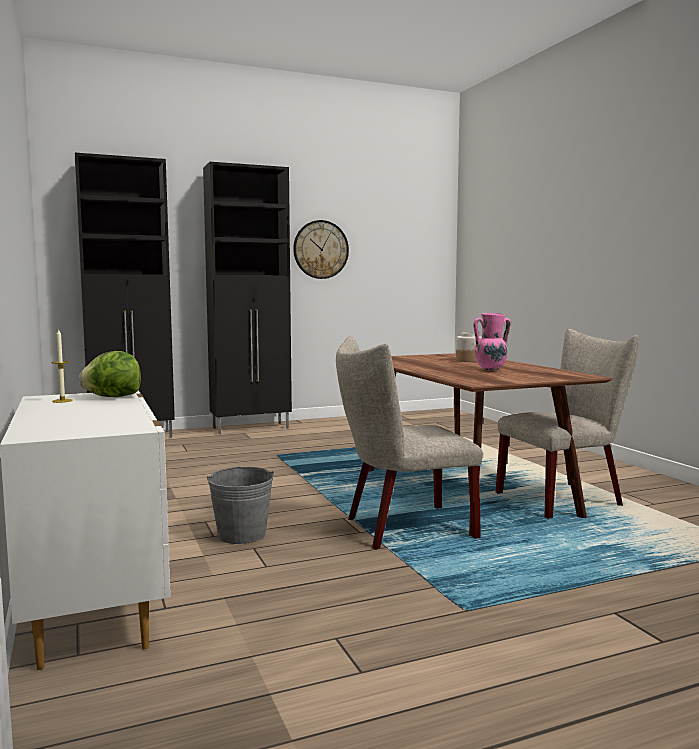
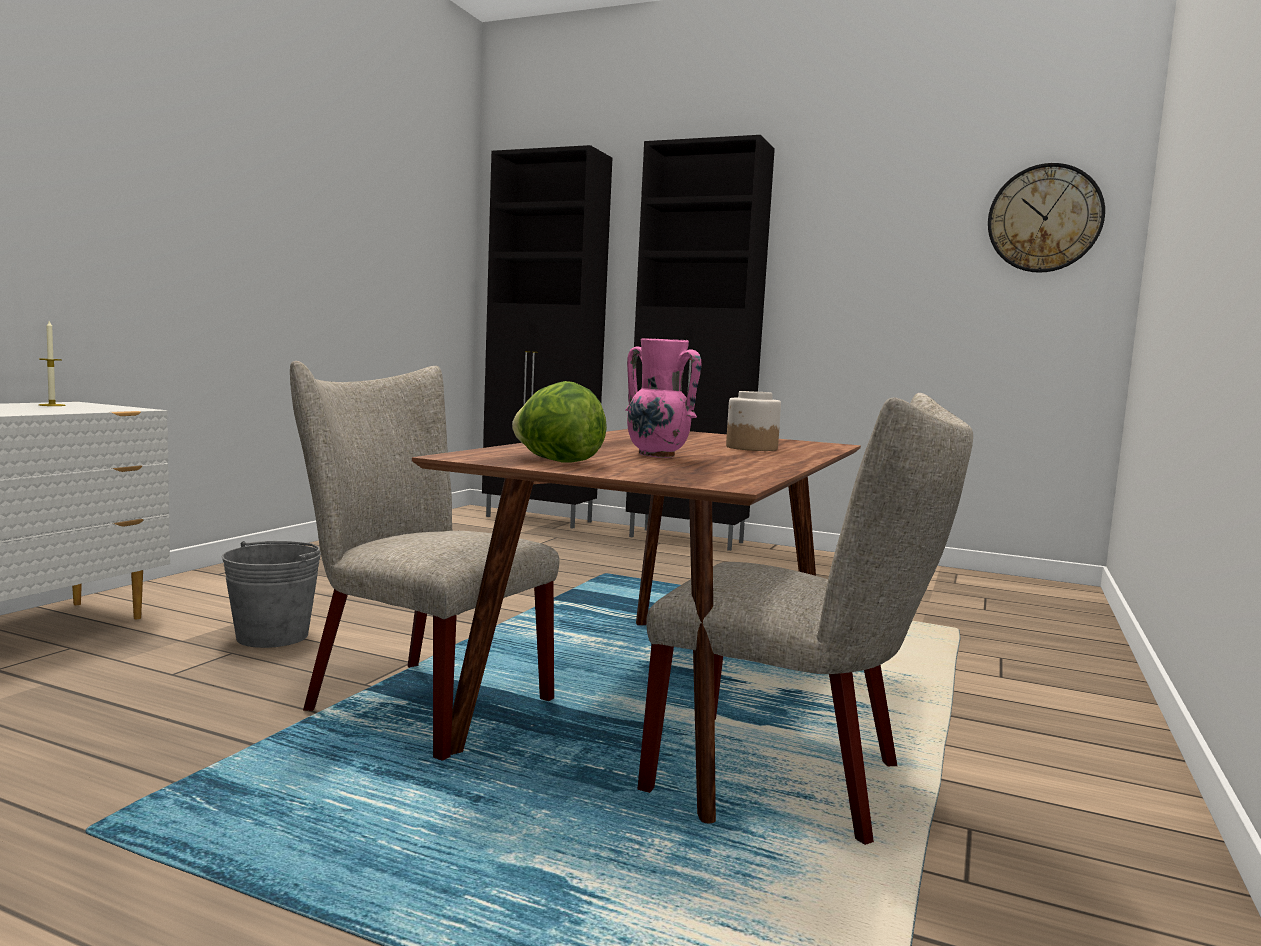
camera: 45 degrees right, 0 degrees up
(113, 397) = (95, 408): lettuce -> lettuce (557, 461)
(320, 249) = (841, 270): wall clock -> wall clock (1044, 218)

